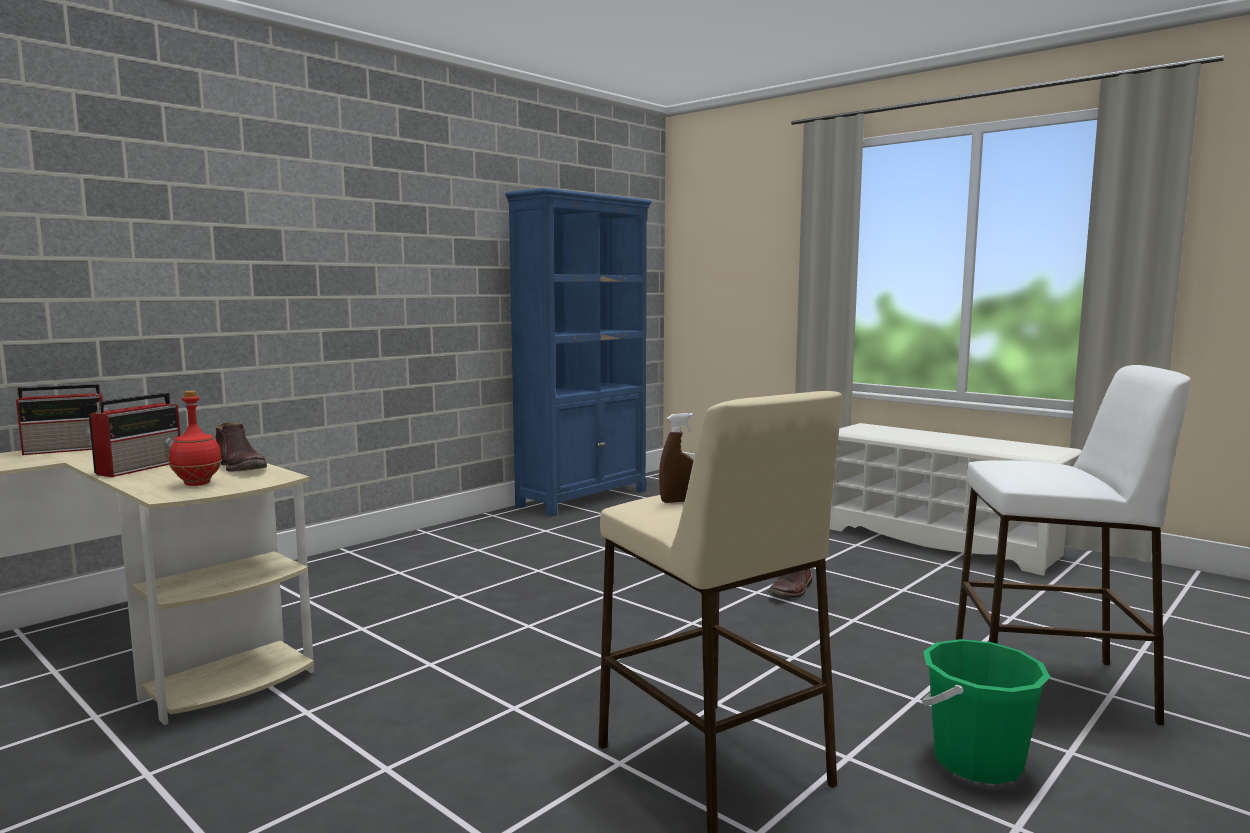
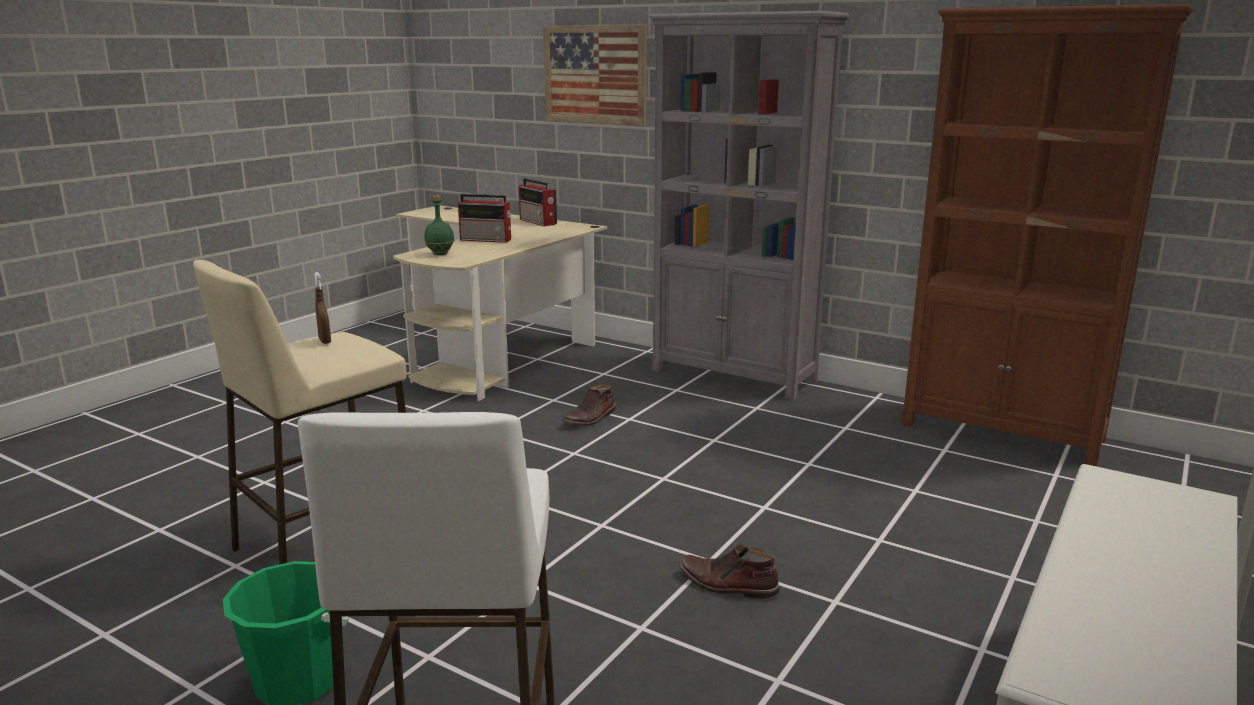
camera: 80 degrees right, 10 degrees up
(125, 229) = (595, 74): none -> picture
(198, 484) = (440, 254): red bottle -> green bottle
(241, 467) = (490, 253): brown boot -> brown boot (590, 418)
(389, 548) = (734, 376): none -> grey bookcase
(584, 498) = (1003, 432): blue bookcase -> brown bookcase

